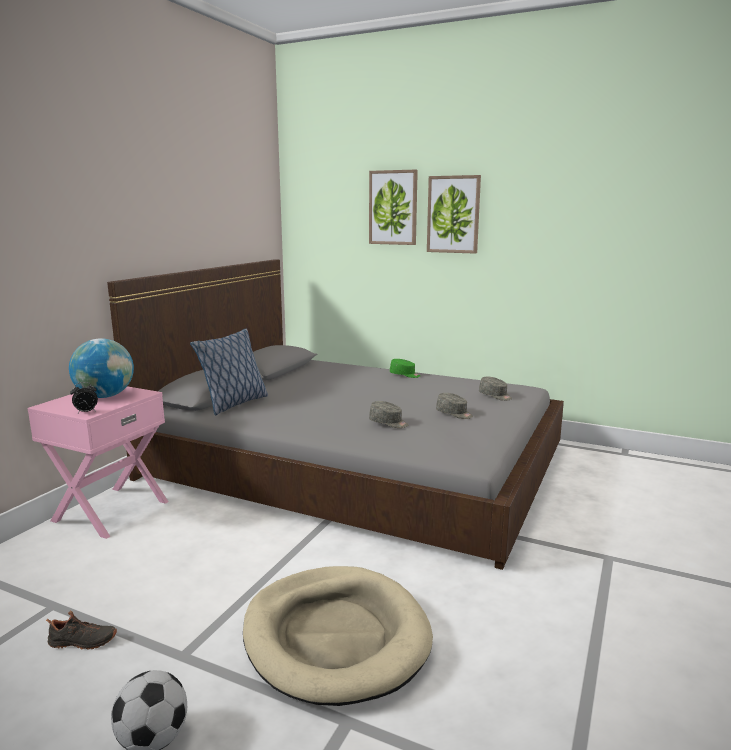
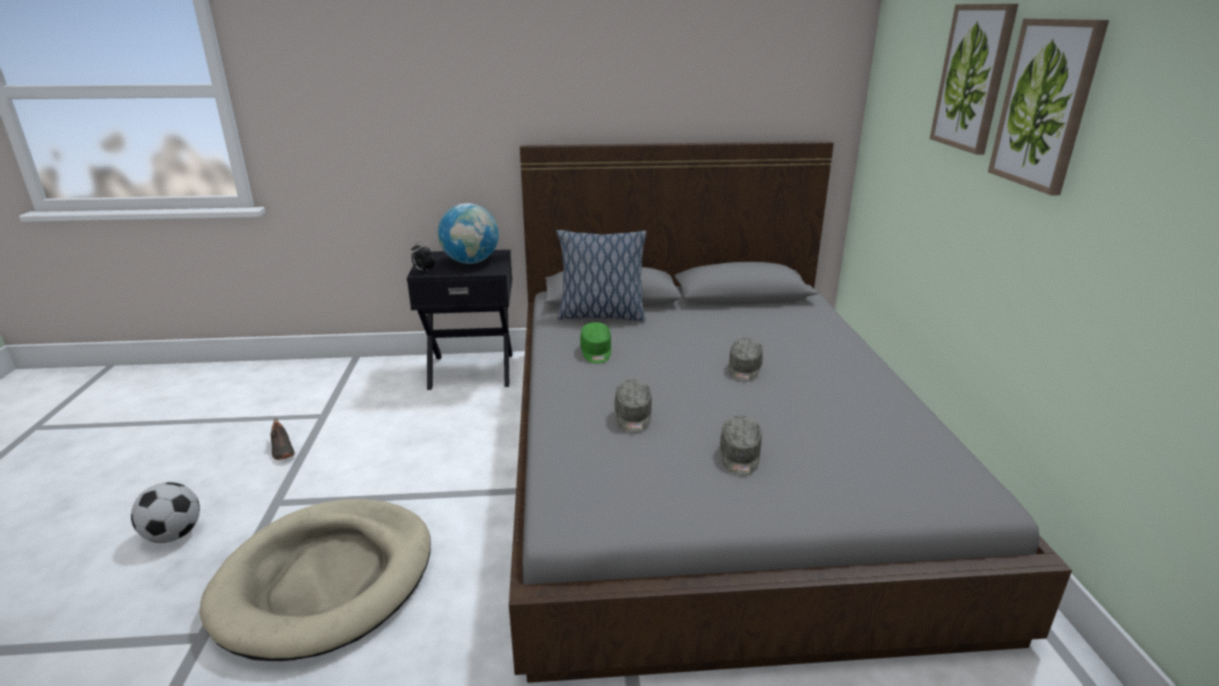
camera: 60 degrees right, 10 degrees up
(110, 510) = (472, 370): pink nightstand -> black nightstand
(405, 375) = (861, 372): green cap -> green cap (596, 352)
(495, 396) = (879, 473): grey cap -> grey cap (744, 369)

